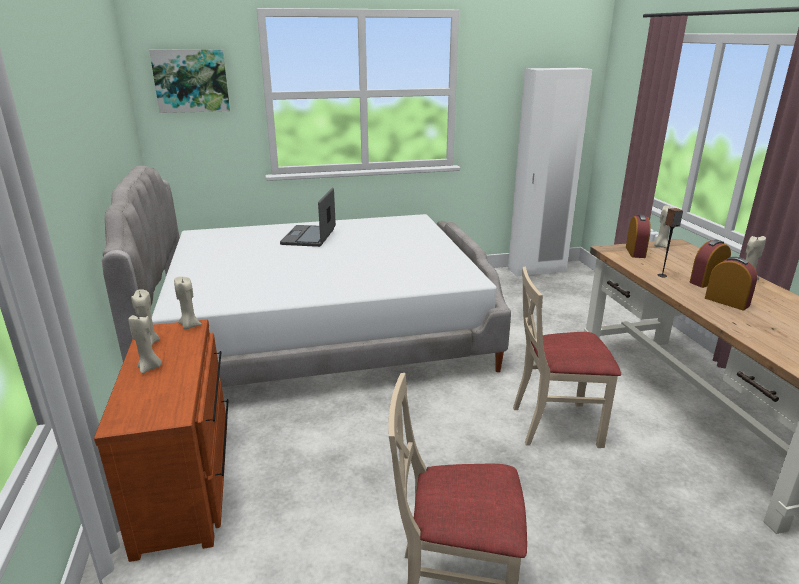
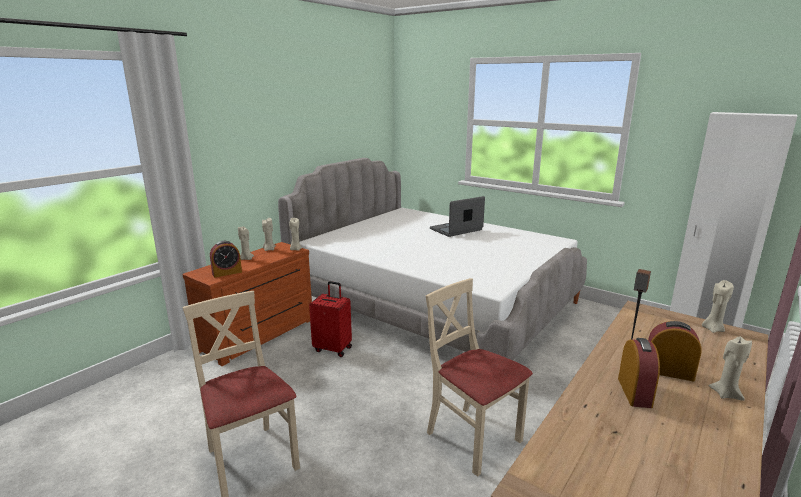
camera: 50 degrees right, 5 degrees down
(191, 81) = (425, 108): picture -> none
(312, 434) = (333, 349): none -> red suitcase
(635, 252) = (662, 321): alarm clock -> alarm clock (227, 273)

